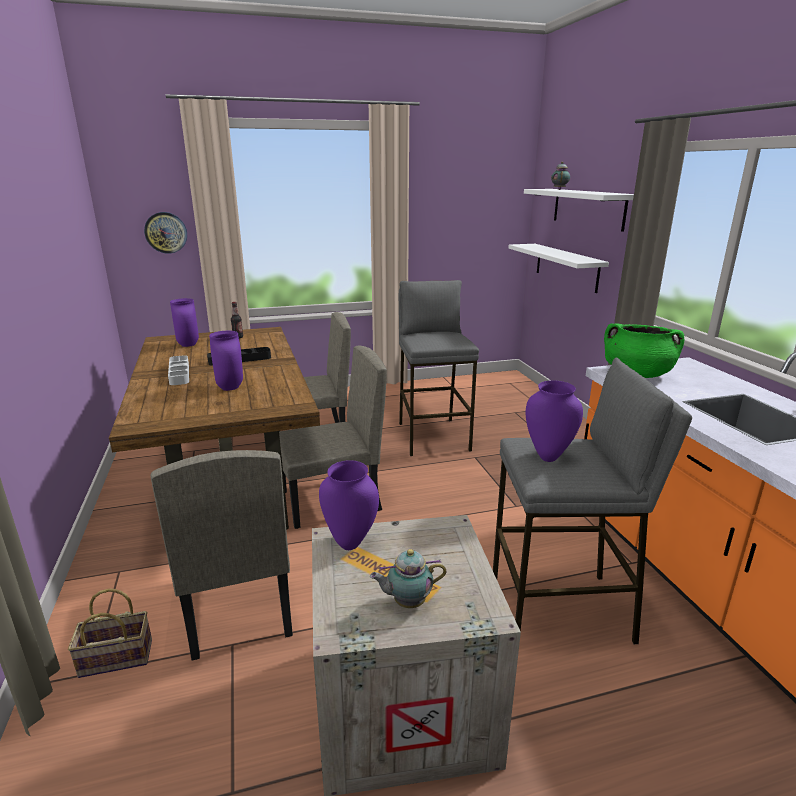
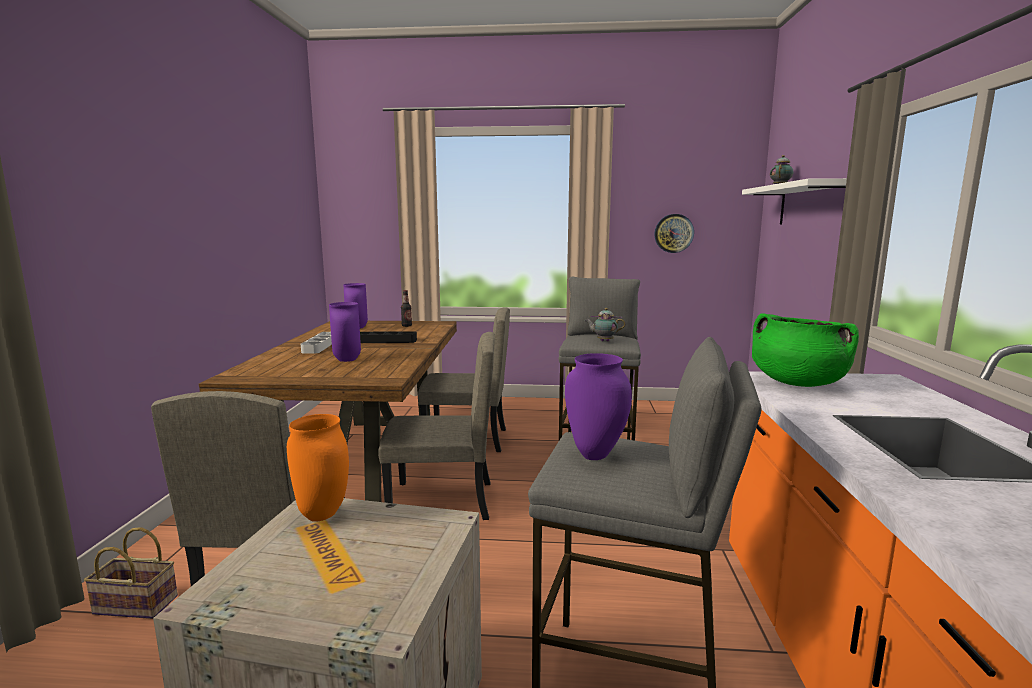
camera: 20 degrees right, 10 degrees down
(166, 232) = (375, 230): wall clock -> wall clock (673, 233)
(350, 544) = (321, 515): purple vase -> orange vase
(407, 602) = (309, 588): teapot -> teapot (603, 341)
(566, 267) = (790, 276): white shelf -> none

